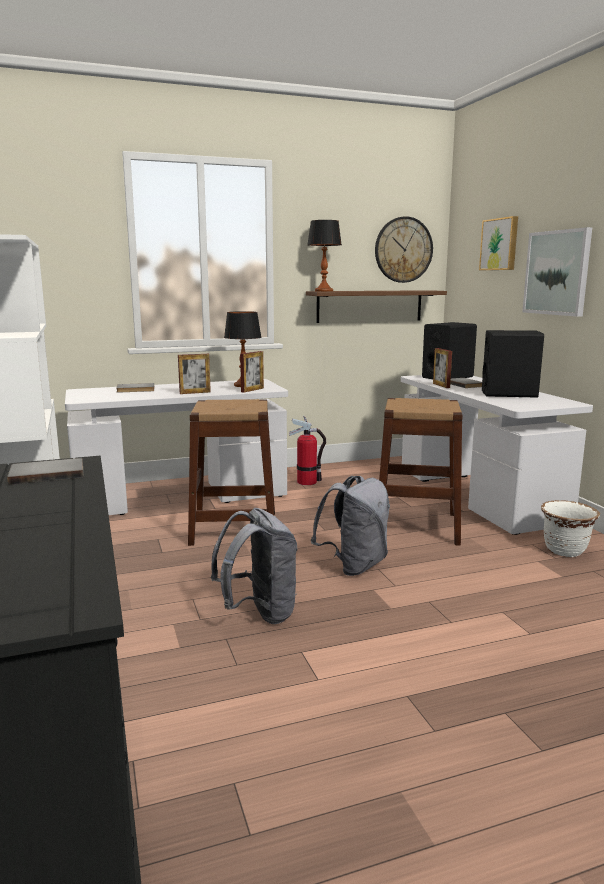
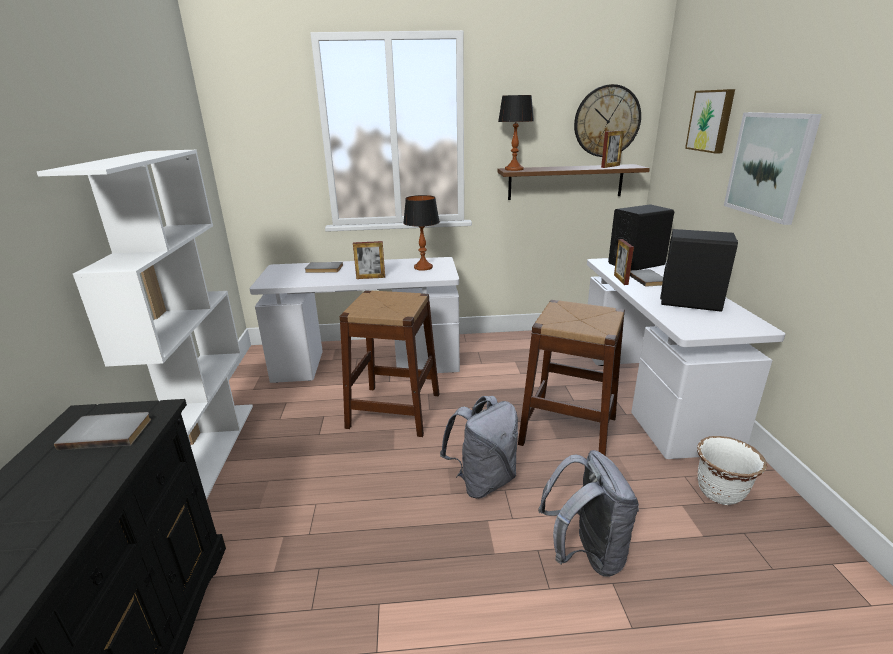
camera: 15 degrees right, 10 degrees up
(252, 390) = (425, 276): picture frame -> picture frame (610, 166)
(259, 613) = (365, 535): grey backpack -> grey backpack (585, 553)
(307, 482) = (486, 355): fire extinguisher -> none

